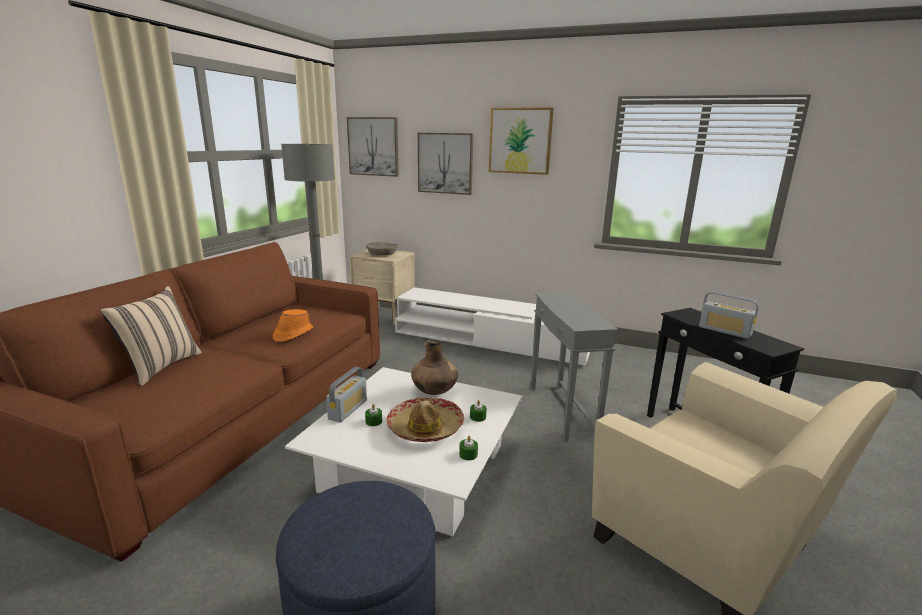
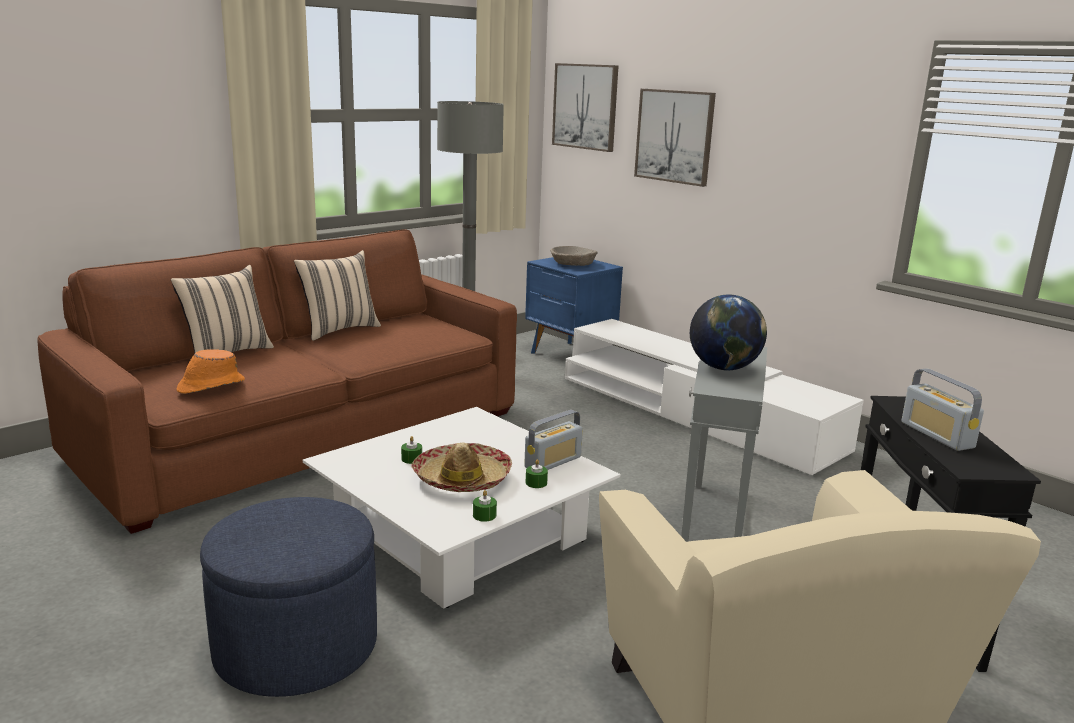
camera: 25 degrees right, 0 degrees up
(245, 327) = (339, 330): none -> beige pillow
(293, 334) = (381, 345): orange hat -> orange hat (210, 386)
(348, 409) = (395, 441): radio -> radio (553, 462)
(386, 315) = (571, 356): beige nightstand -> blue nightstand
(435, 391) = (512, 445): brown vase -> none
(520, 141) = (780, 107): picture -> none
(568, 310) = (724, 368): none -> globe

